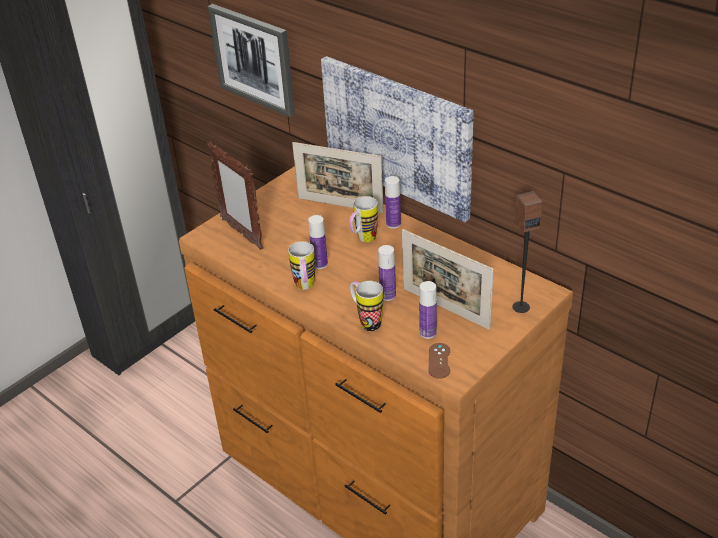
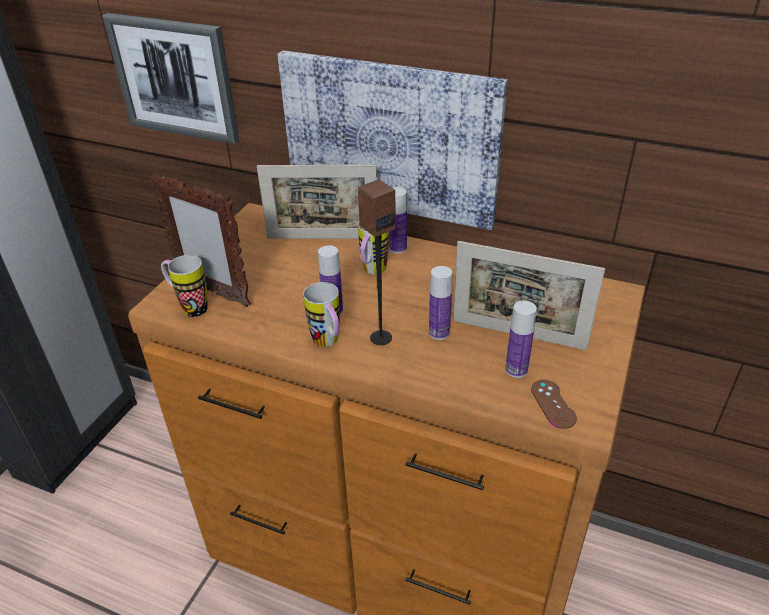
camera: 20 degrees left, 0 degrees up
(366, 321) = (431, 372): mug -> mug (189, 307)
(521, 307) = (603, 315): speaker -> speaker (380, 337)

